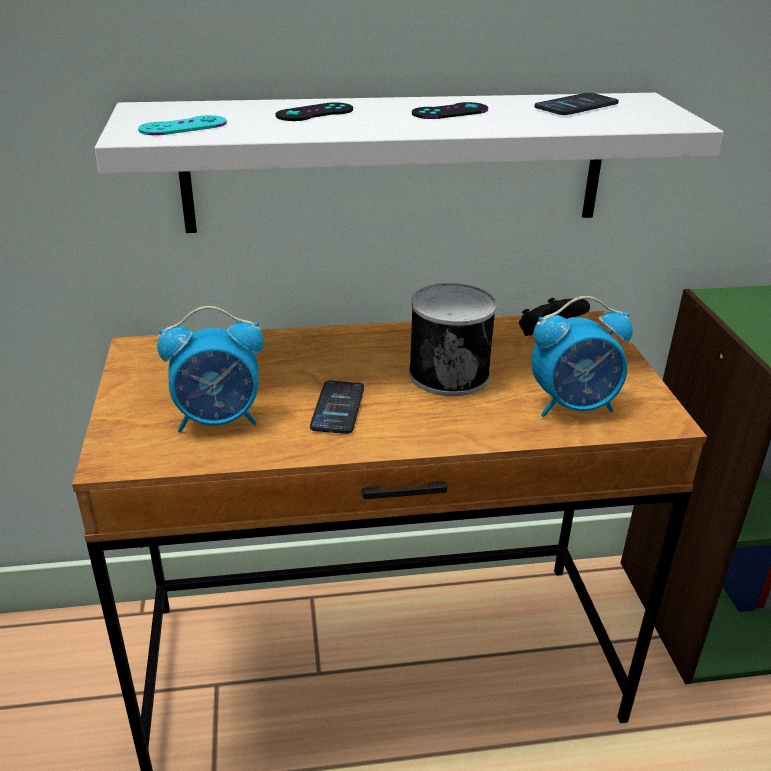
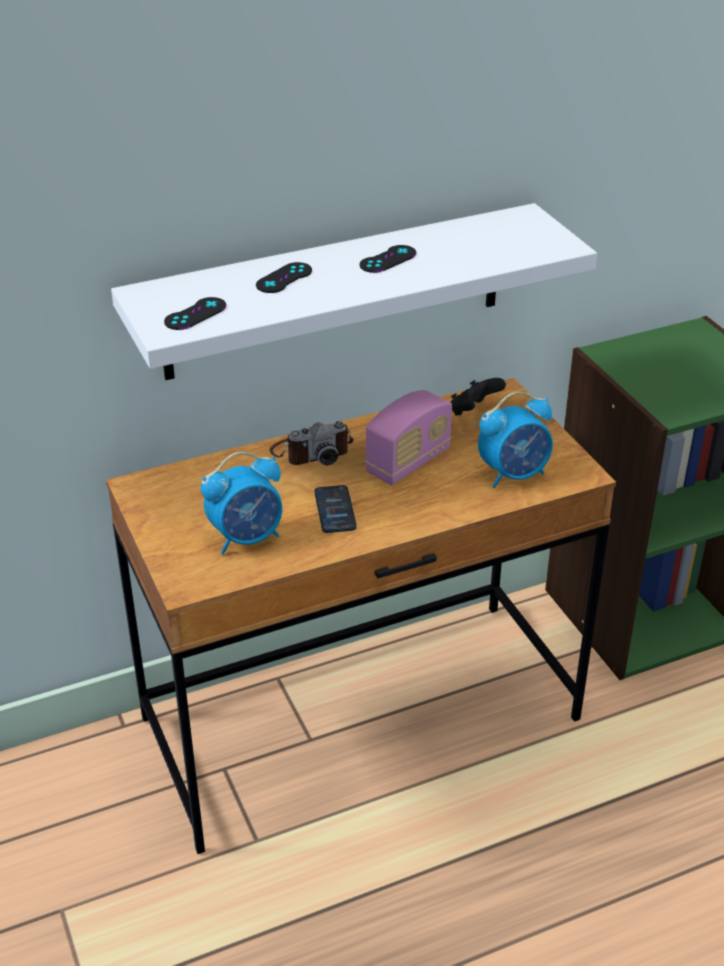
camera: 15 degrees left, 5 degrees up
(183, 126) = (195, 314): turquoise game controller -> black game controller
(344, 345) = (311, 451): none -> camera
(449, 373) = (408, 462): can -> radio
(576, 106) = (480, 235): phone -> none

